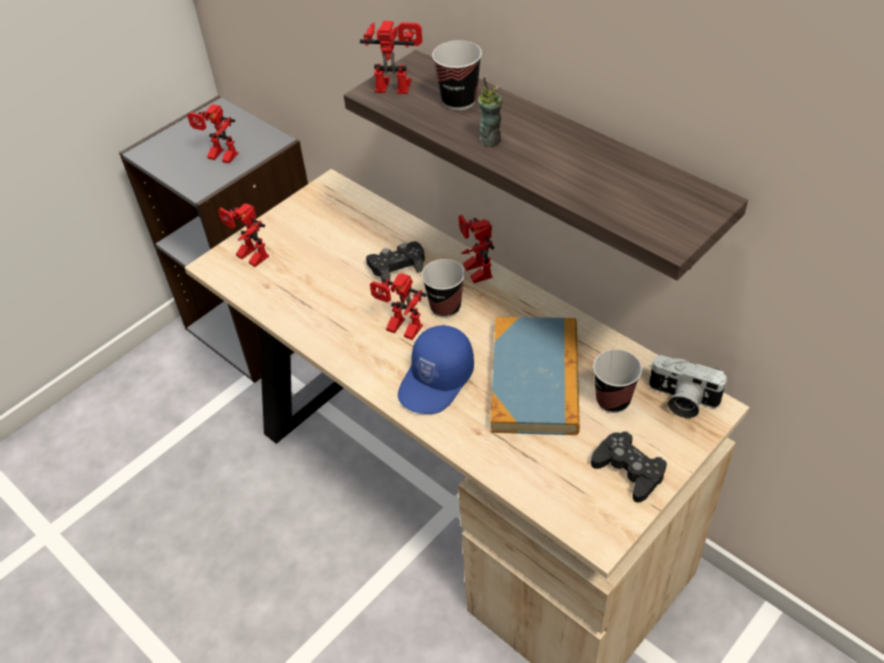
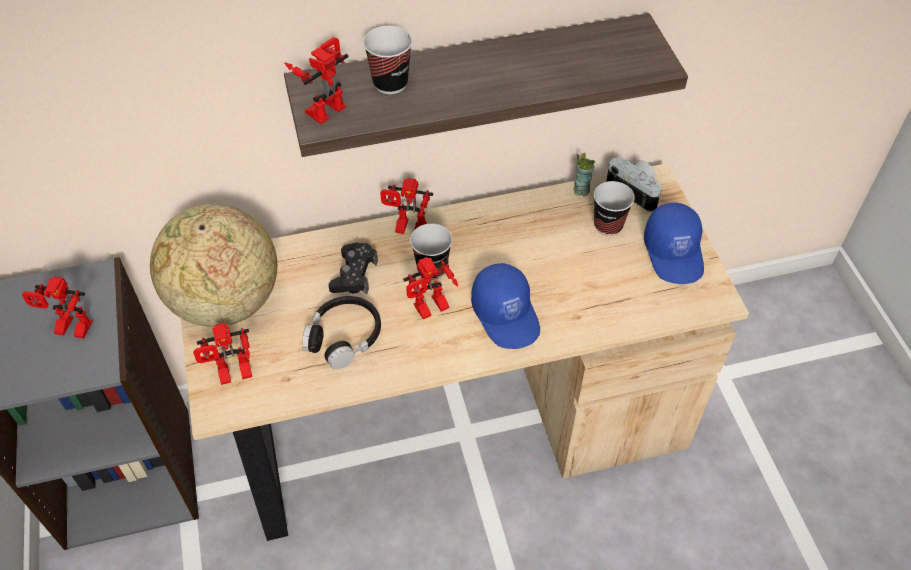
camera: 60 degrees left, 5 degrees up
(219, 157) = (69, 330): toy robot -> toy robot turned 45 degrees clockwise
(311, 215) = (225, 302): none -> globe
(330, 294) = (344, 337): none -> black headphones
(490, 140) = (462, 91): cup -> cup (581, 190)
(535, 379) = (553, 255): book -> none
(628, 470) = (674, 253): black game controller -> blue cap
(681, 400) = (636, 191): camera -> camera turned 105 degrees counterclockwise

